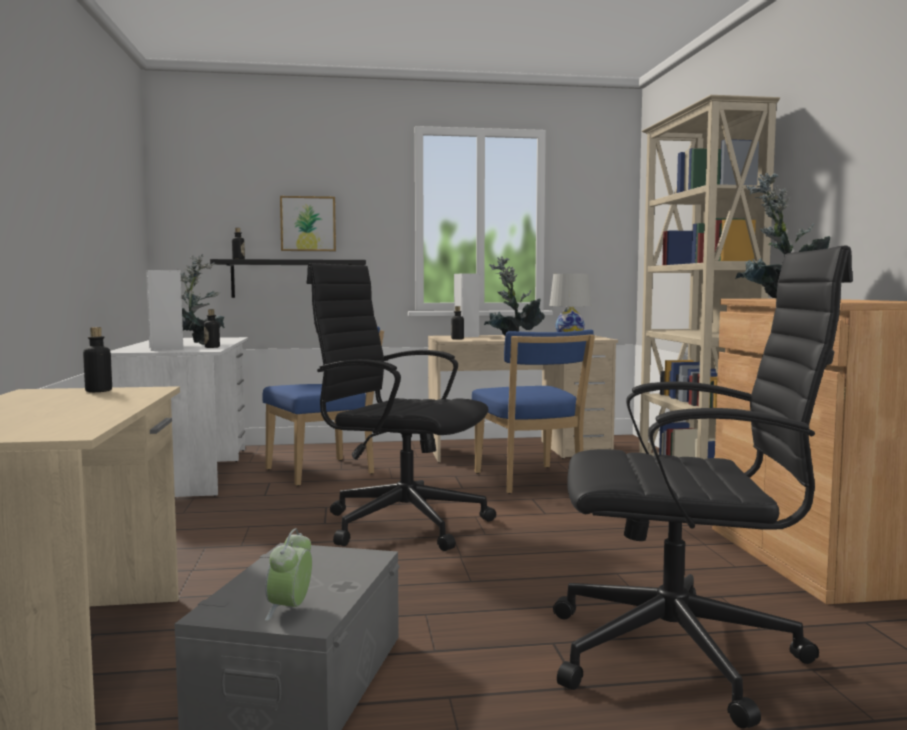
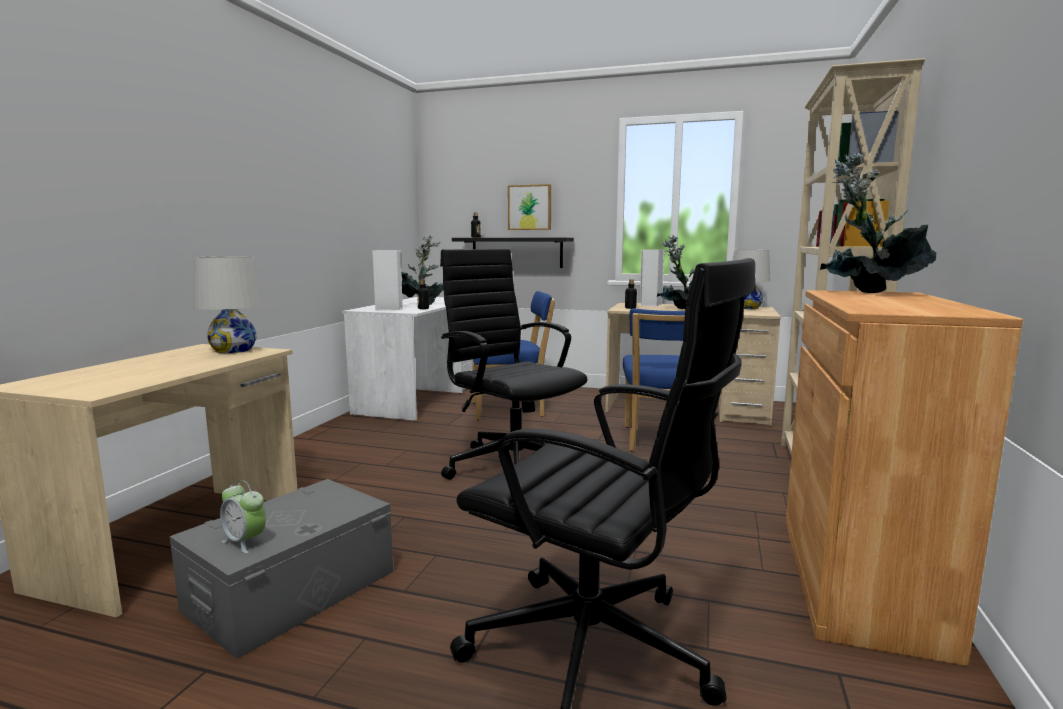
camera: 25 degrees right, 5 degrees up
(98, 391) = (233, 350): bottle -> white table lamp
(290, 609) = (245, 542): alarm clock -> alarm clock turned 90 degrees counterclockwise

